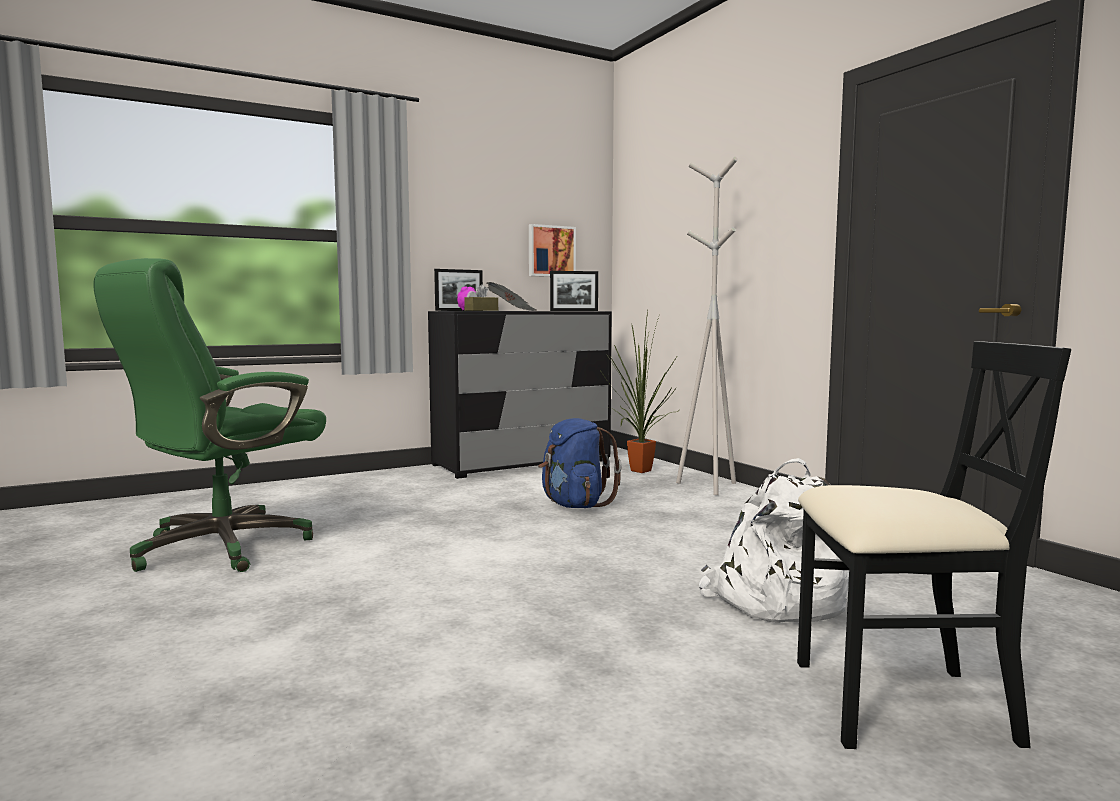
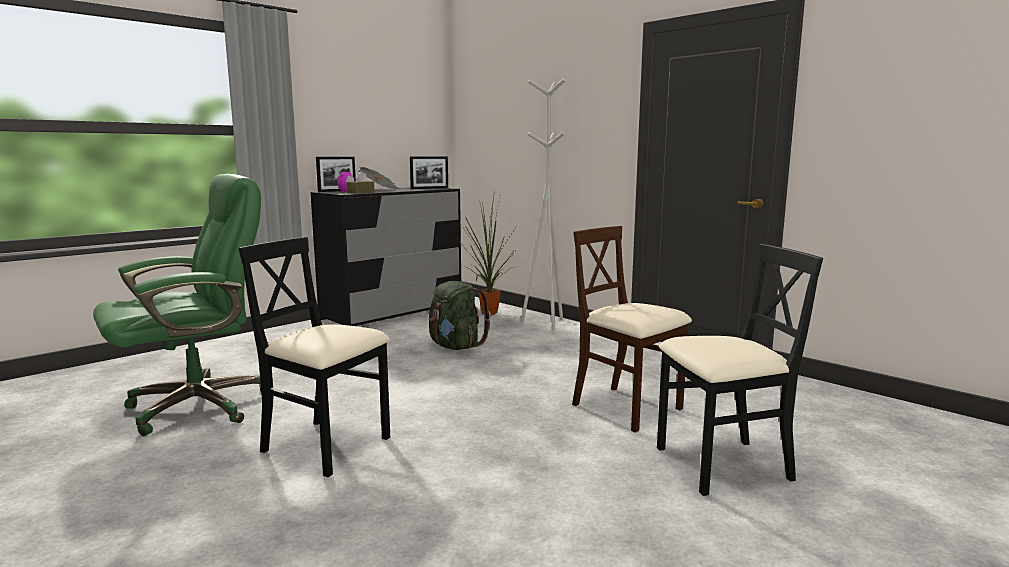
camera: 15 degrees left, 5 degrees up
(227, 546) = (195, 407): green office chair -> green office chair turned 150 degrees counterclockwise
(337, 605) = (326, 446): none -> black chair
(551, 251) = (405, 138): picture -> none
(574, 505) = (455, 347): blue backpack -> green backpack
(775, 601) = (627, 408): white backpack -> beige chair

